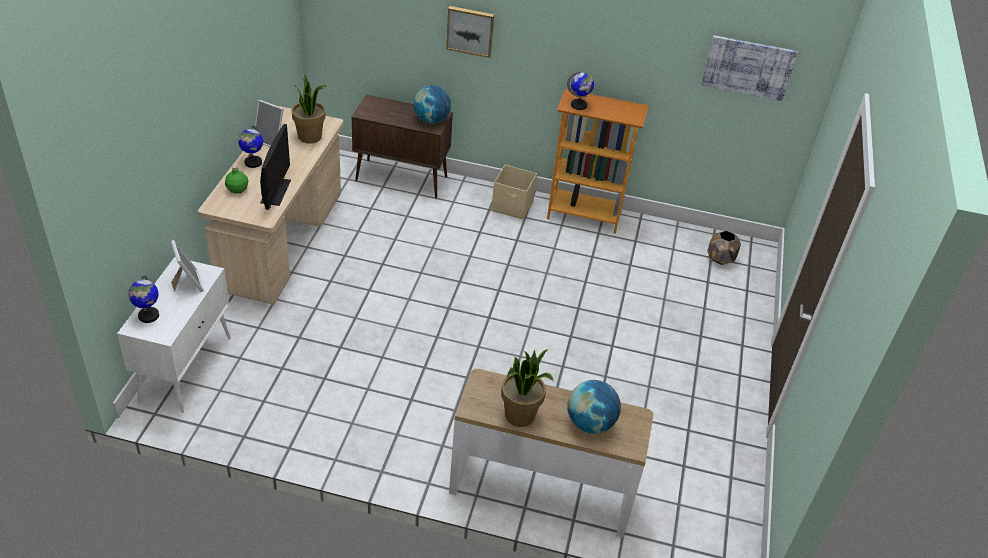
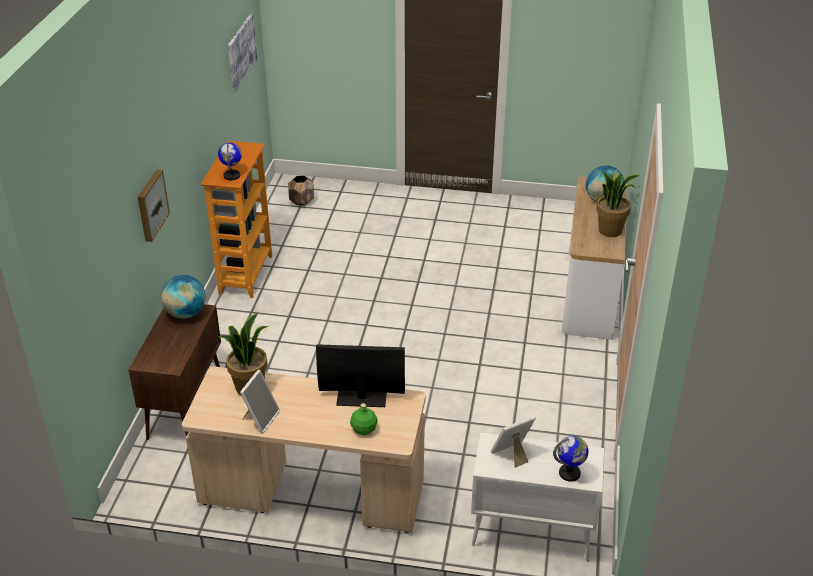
camera: 90 degrees left, 5 degrees down
(253, 162) = (309, 426): globe -> none
(512, 206) = (233, 321): beige storage box -> none

